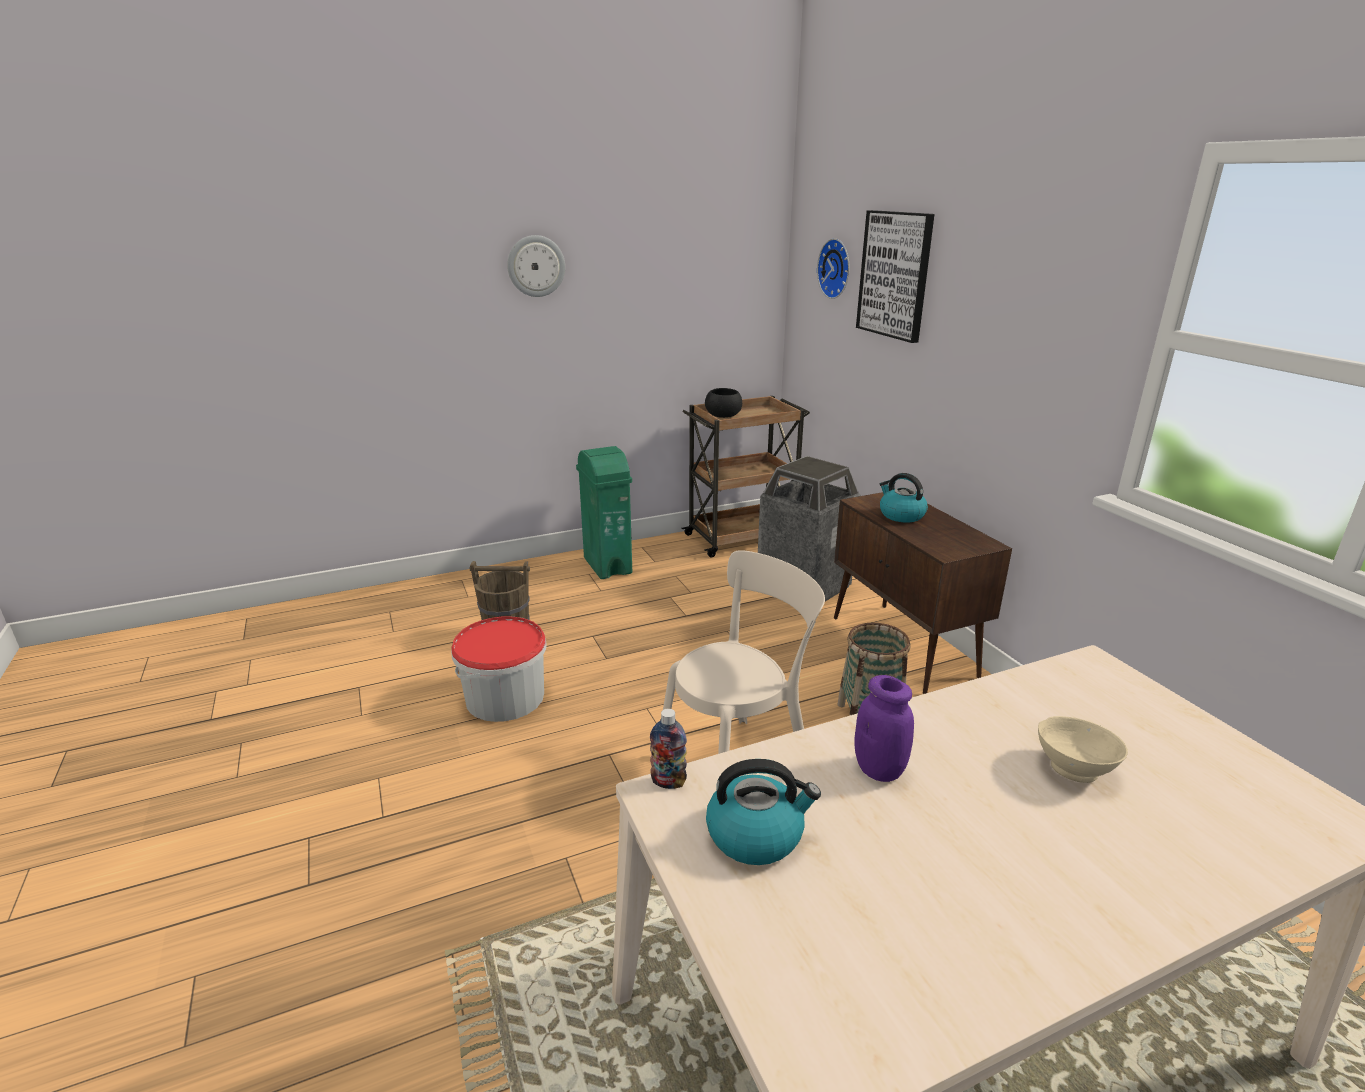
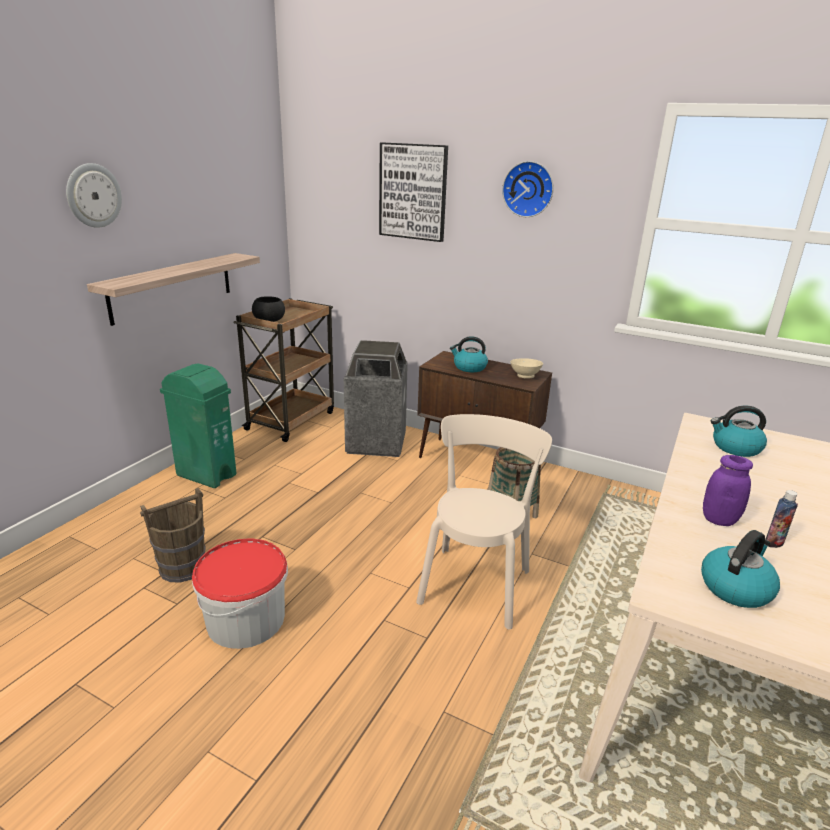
camera: 40 degrees left, 0 degrees up
(614, 363) = (172, 287): none -> shelf
(668, 782) = (652, 584): bottle -> bottle (774, 543)
(836, 268) = (347, 189): wall clock -> wall clock (528, 189)
(1075, 769) = (775, 478): beige bowl -> beige bowl (525, 376)
(1087, 711) = (735, 447): none -> kettle

